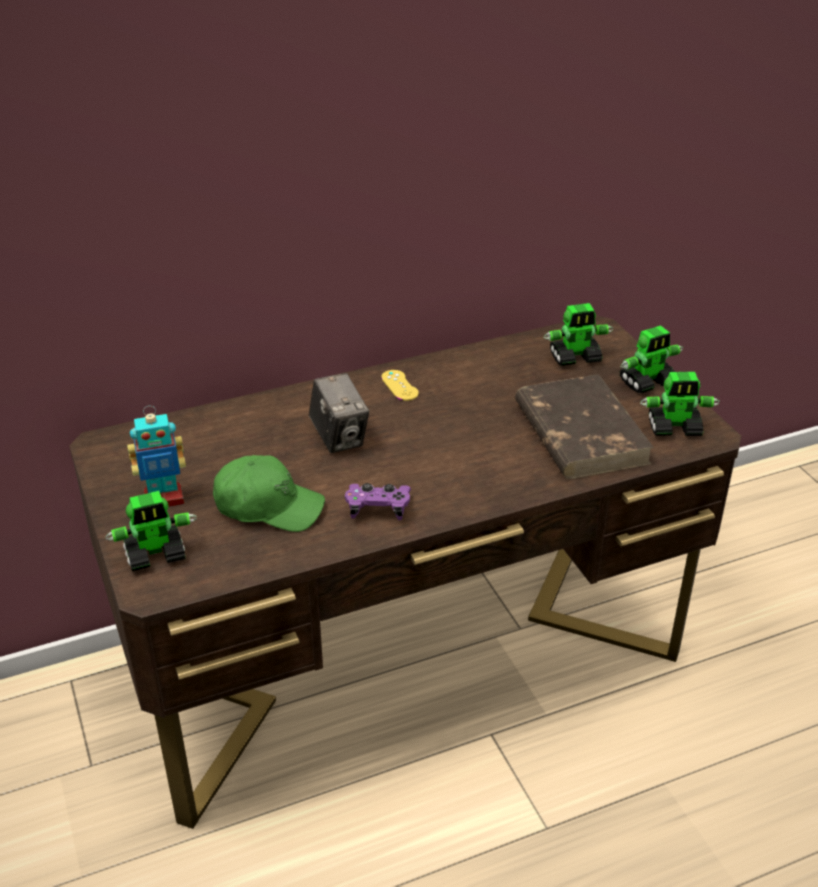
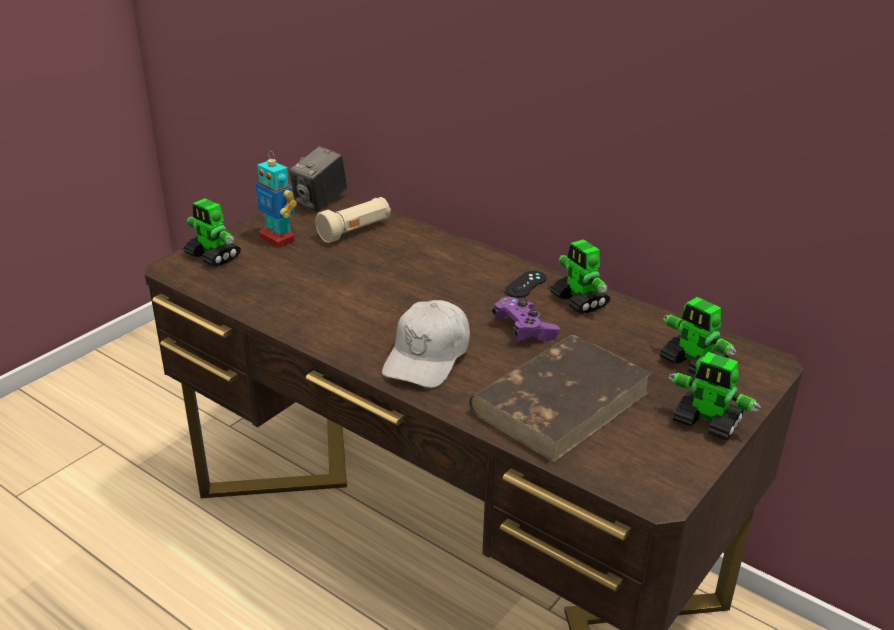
camera: 60 degrees right, 5 degrees down
(203, 444) = (355, 231): none -> beige flashlight
(268, 506) = (303, 279): green cap -> none
(339, 438) = (419, 281): camera -> camera (320, 202)
(378, 509) = (339, 327): purple game controller -> purple game controller (524, 330)
(399, 385) = (525, 284): yellow game controller -> black game controller
(469, 475) = (428, 357): none -> white cap
(675, 428) = (640, 464): toy robot -> toy robot (579, 301)

